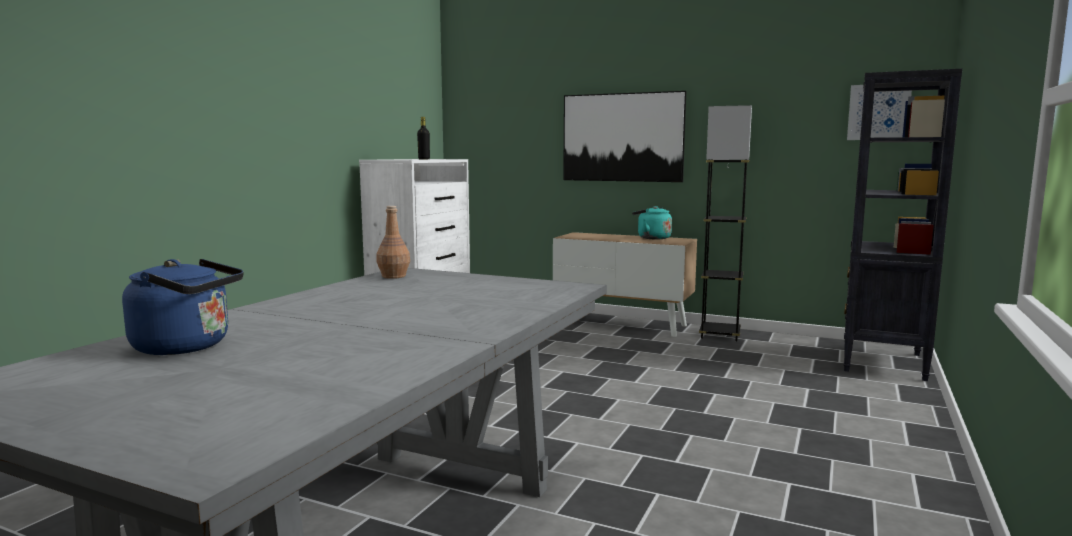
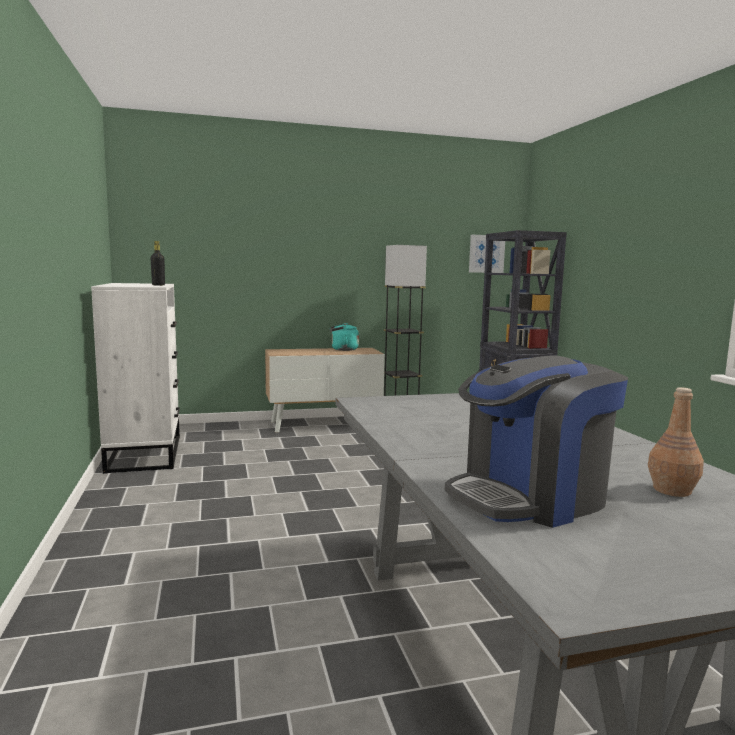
camera: 40 degrees left, 0 degrees up
(187, 347) = (530, 497): blue kettle -> coffee machine
(393, 276) = (374, 406): brown bottle -> brown bottle (672, 490)
(622, 137) = (307, 265): picture -> none

